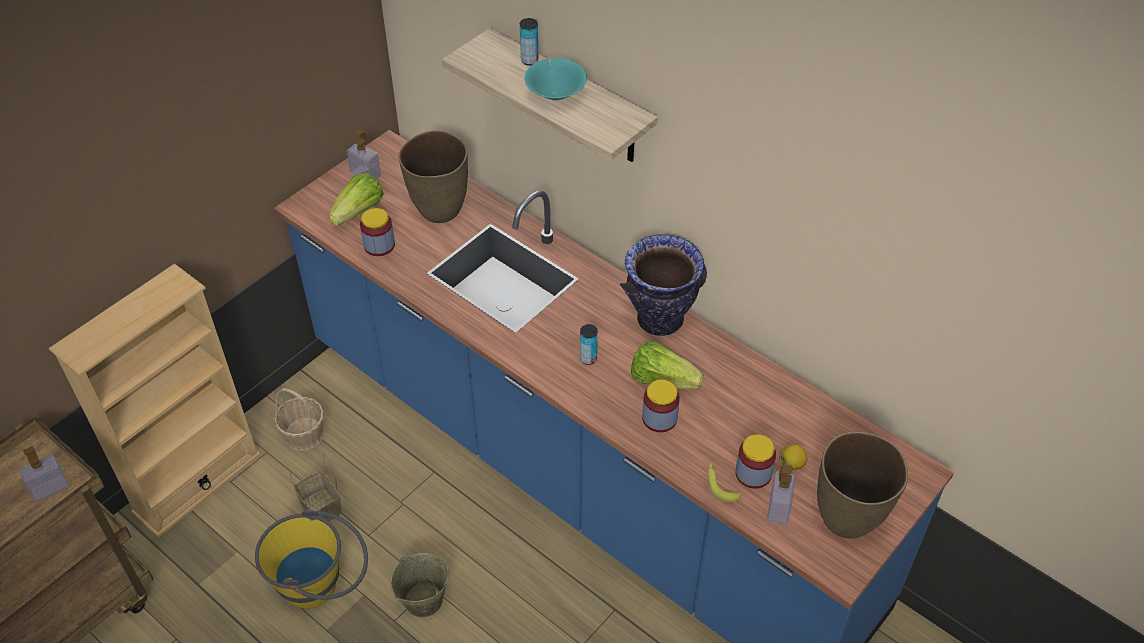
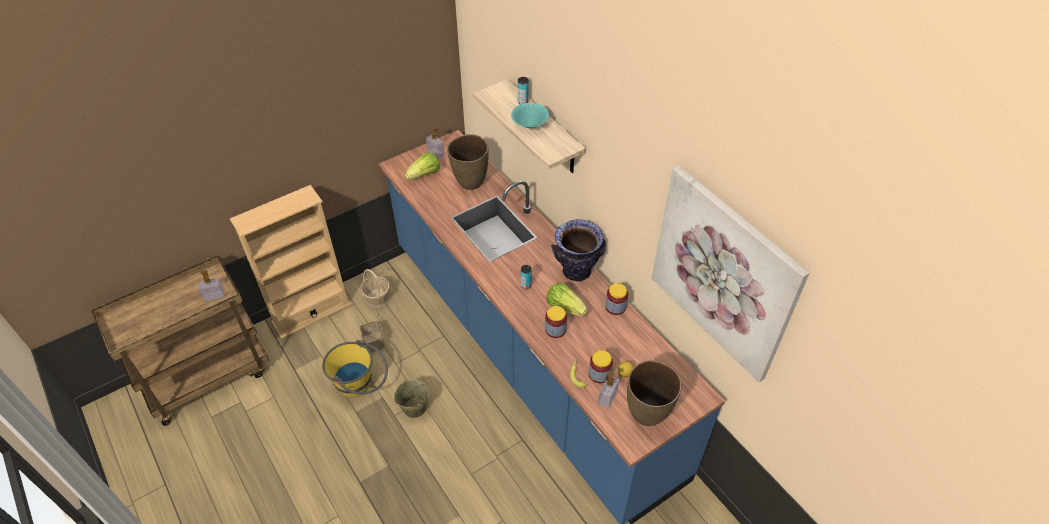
camera: 15 degrees right, 0 degrees up
(379, 245) = (429, 196): jar -> jar (615, 306)
(943, 272) = (723, 274): none -> picture

